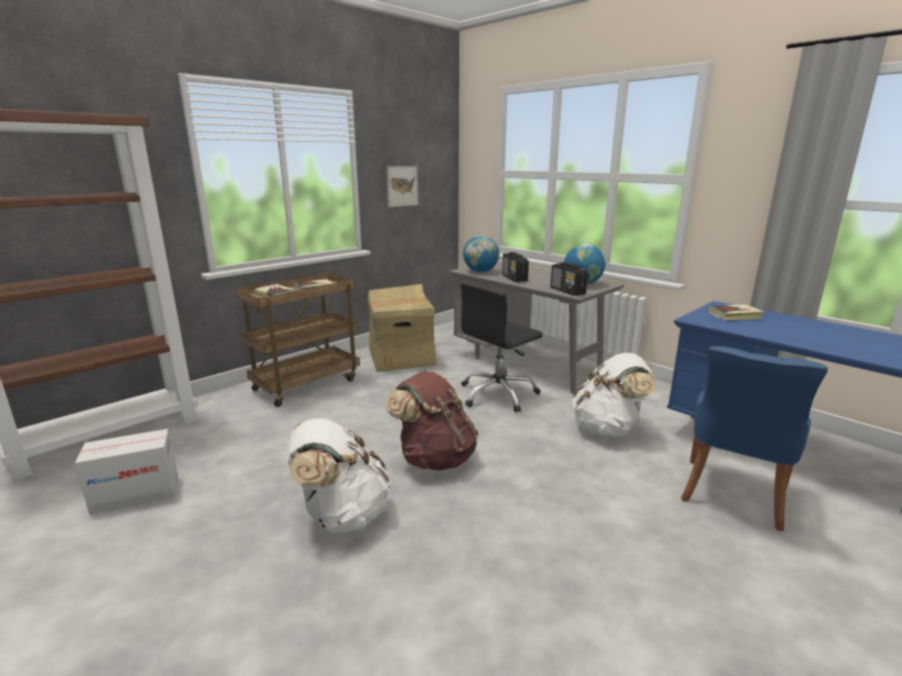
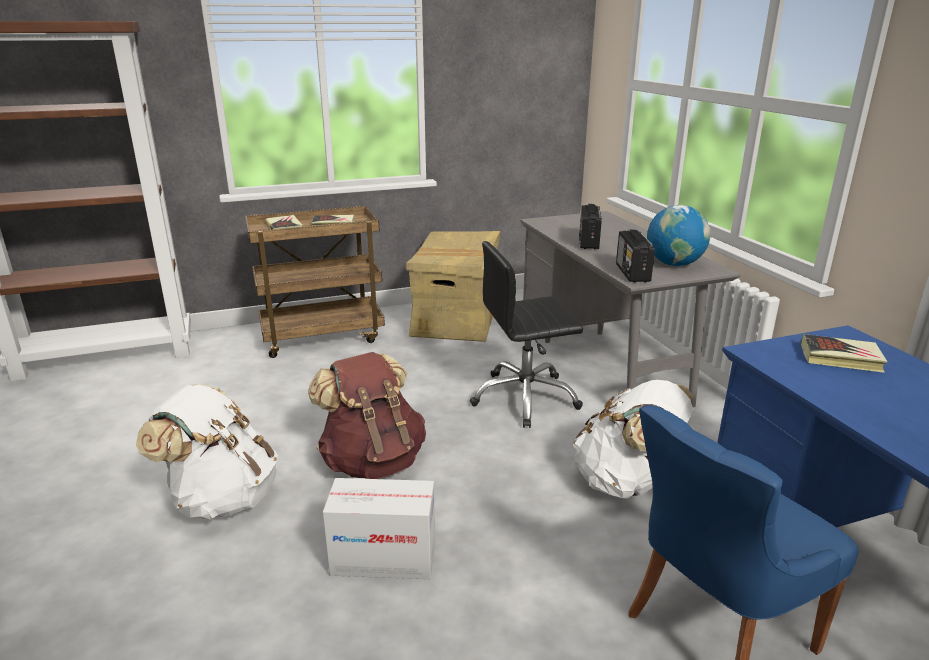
camera: 25 degrees right, 5 degrees up
(136, 494) = (80, 421): cardboard box -> cardboard box (383, 558)
(402, 186) = (493, 97): picture -> none
(480, 271) = (559, 225): globe -> none

